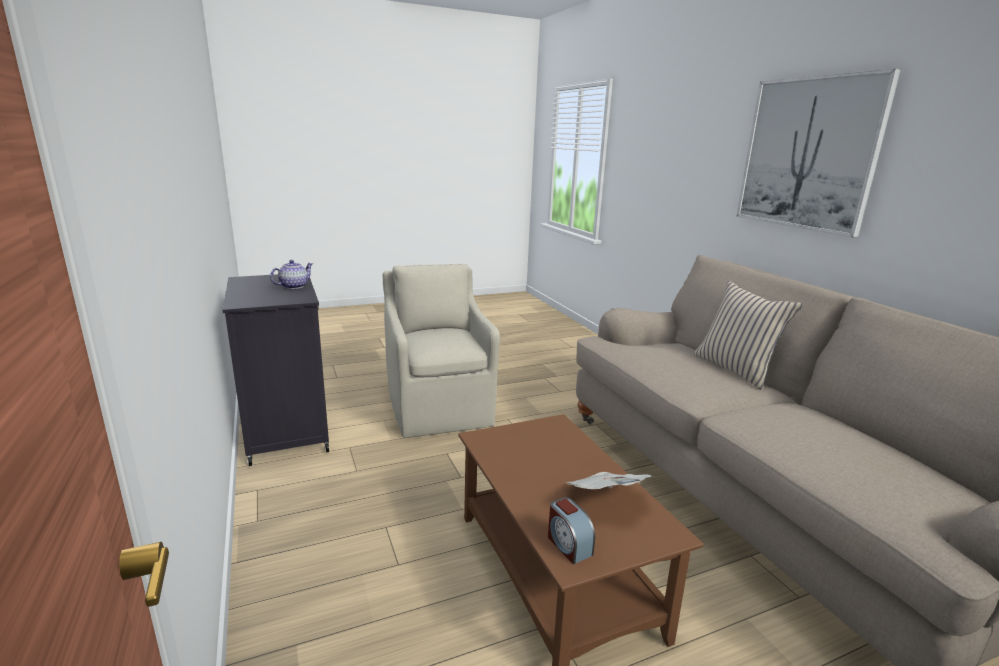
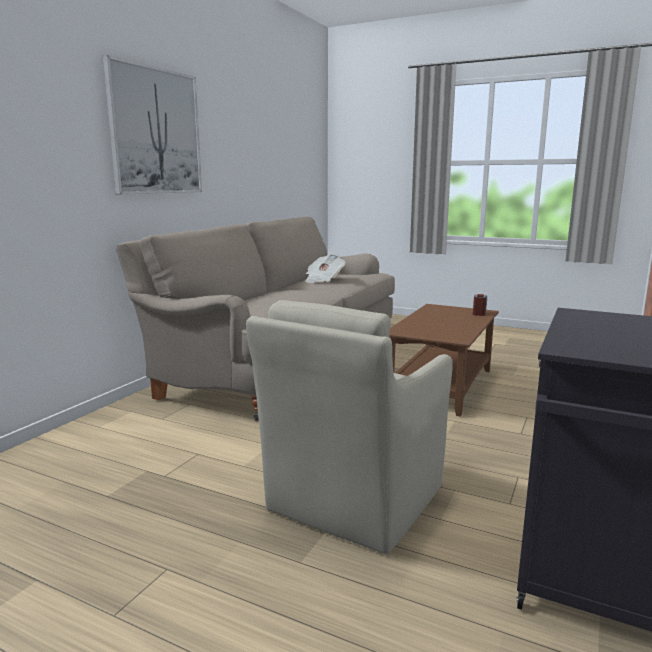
camera: 130 degrees left, 5 degrees down
(293, 286) = (582, 330): teapot -> none
(606, 499) = (438, 314): newspaper -> newspaper (323, 280)
(735, 369) = (258, 294): beige pillow -> none

